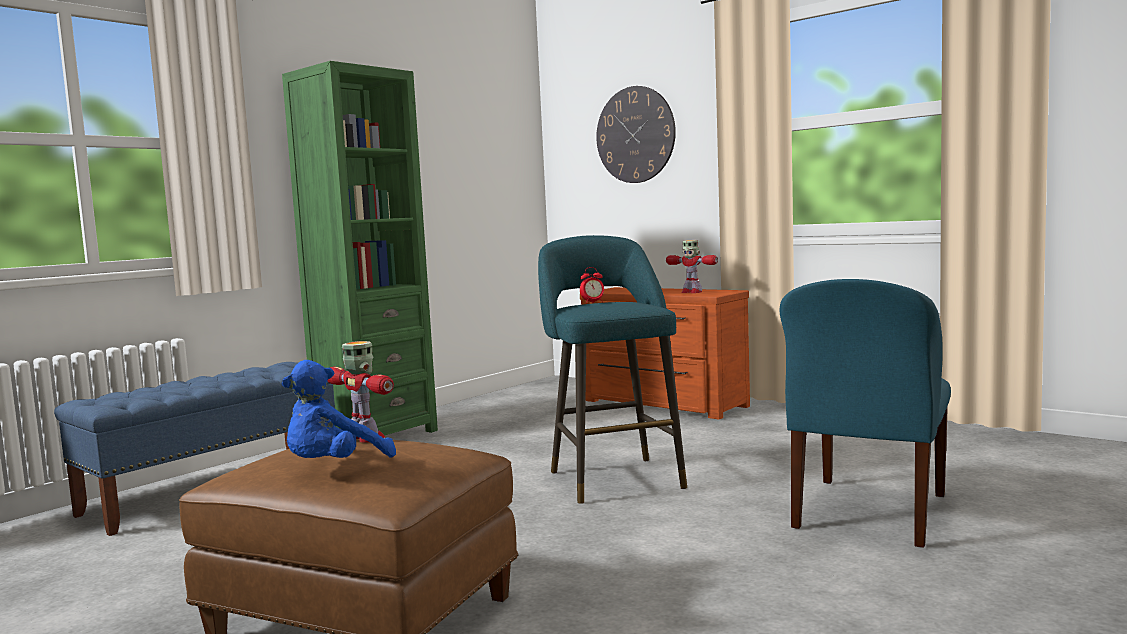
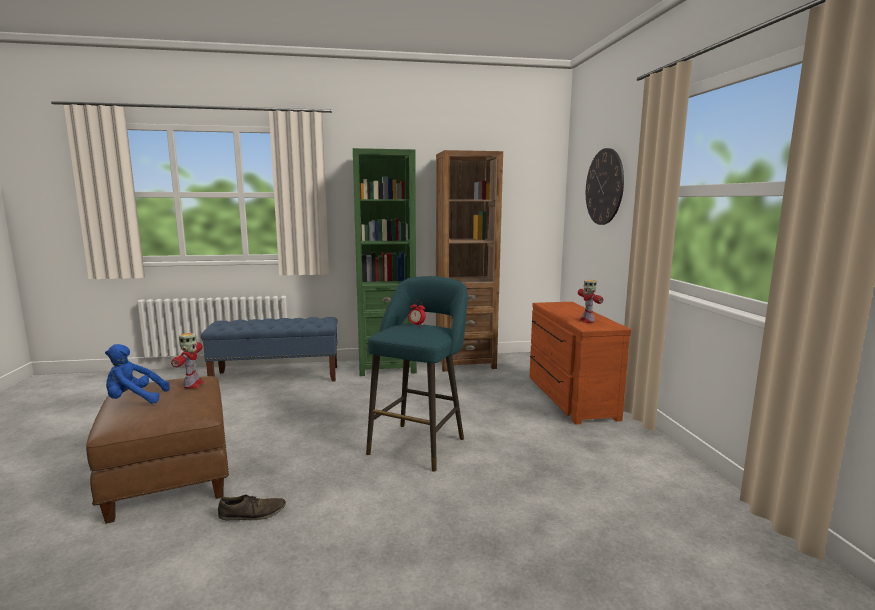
camera: 40 degrees right, 5 degrees up
(475, 407) = (465, 362): none -> brown bookcase
(589, 589) = (252, 513): none -> brown shoe
(868, 513) = (486, 554): blue chair -> none

